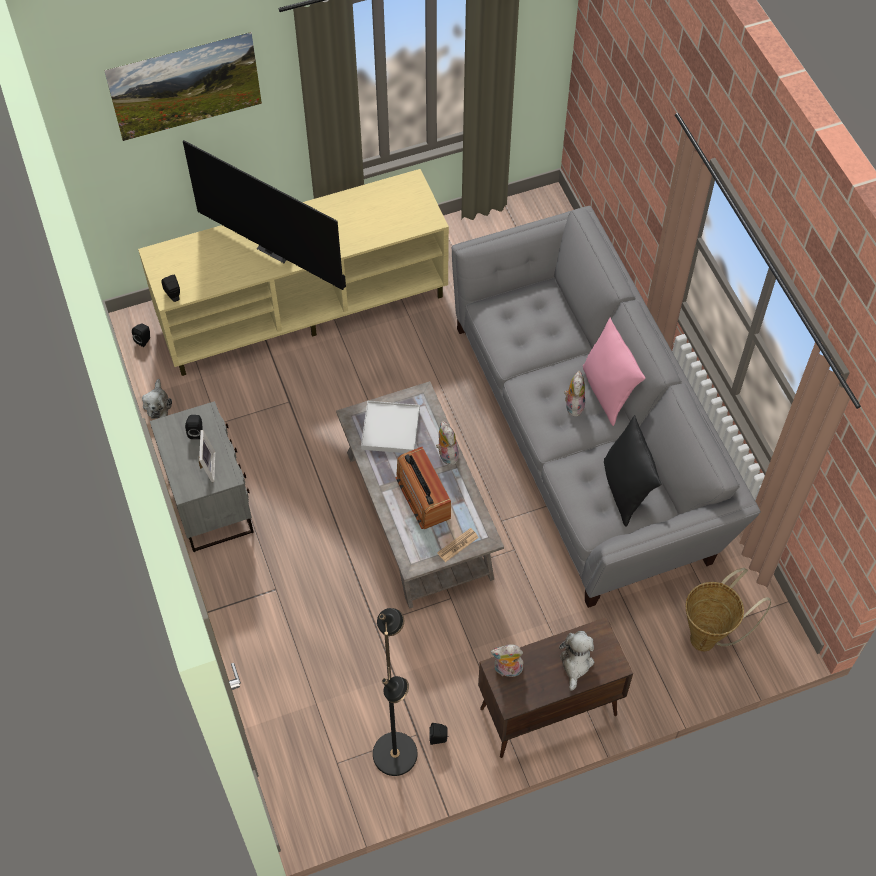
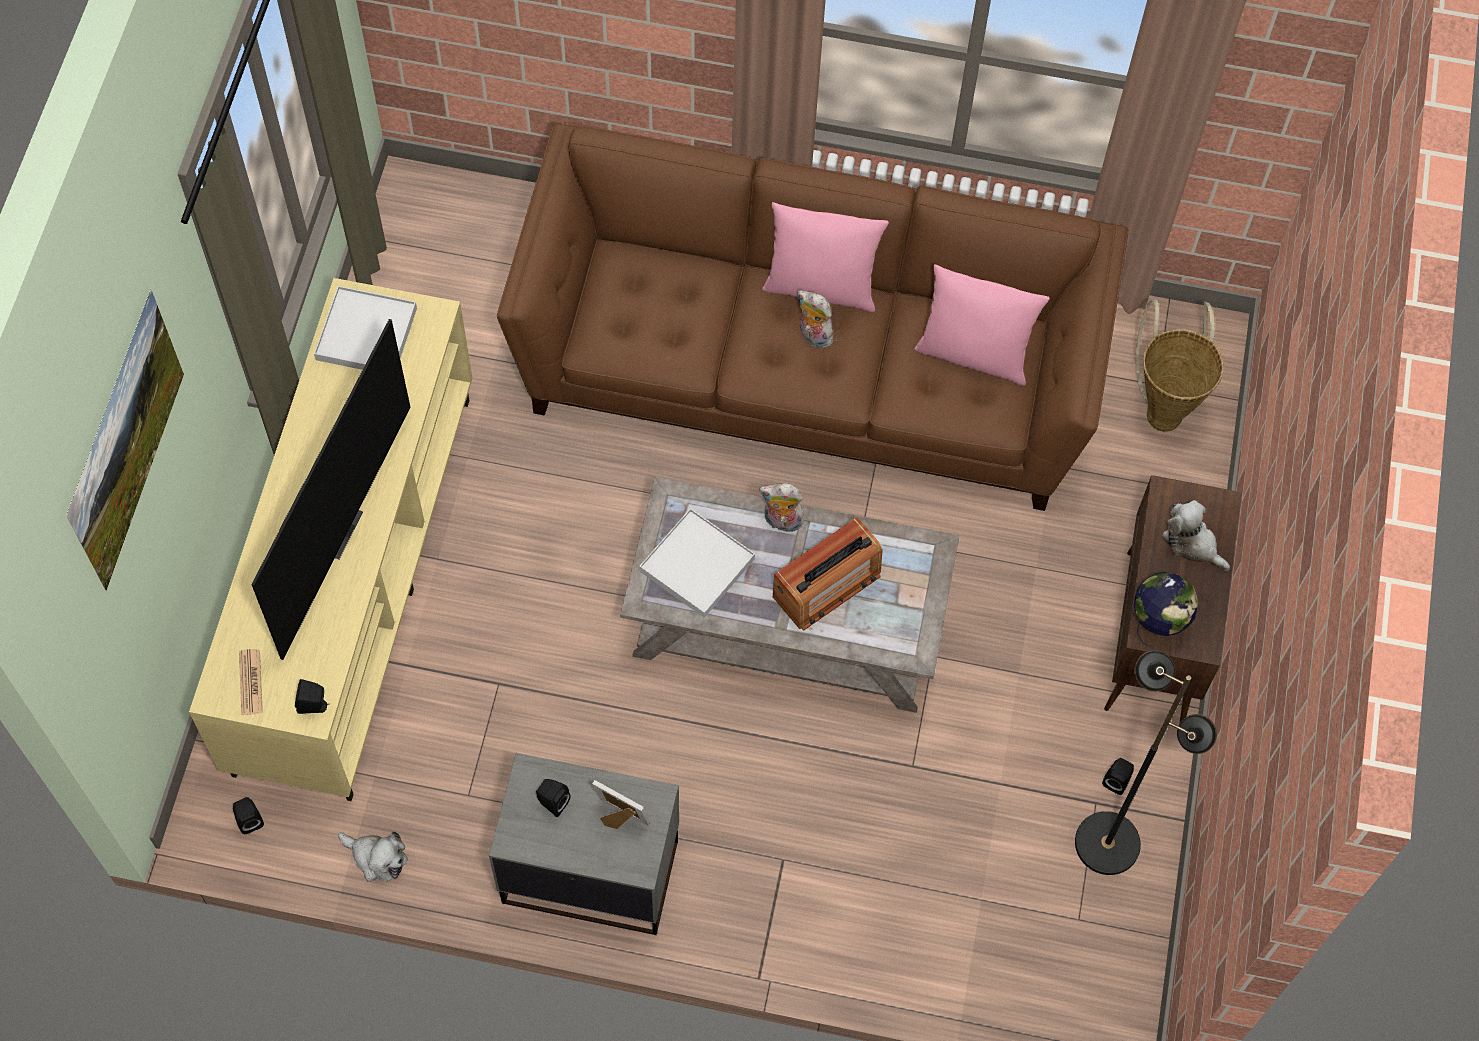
camera: 60 degrees left, 5 degrees up
(277, 248) = (333, 528): television -> television turned 45 degrees counterclockwise
(398, 199) = (366, 334): none -> white tray
(423, 497) = (827, 585): radio -> radio turned 45 degrees counterclockwise
(458, 545) = (924, 586): newspaper -> newspaper (250, 682)
(507, 670) = (1157, 623): plush toy -> globe
(587, 438) = (809, 366): grey sofa -> brown sofa
(626, 490) = (974, 354): black pillow -> pink pillow

